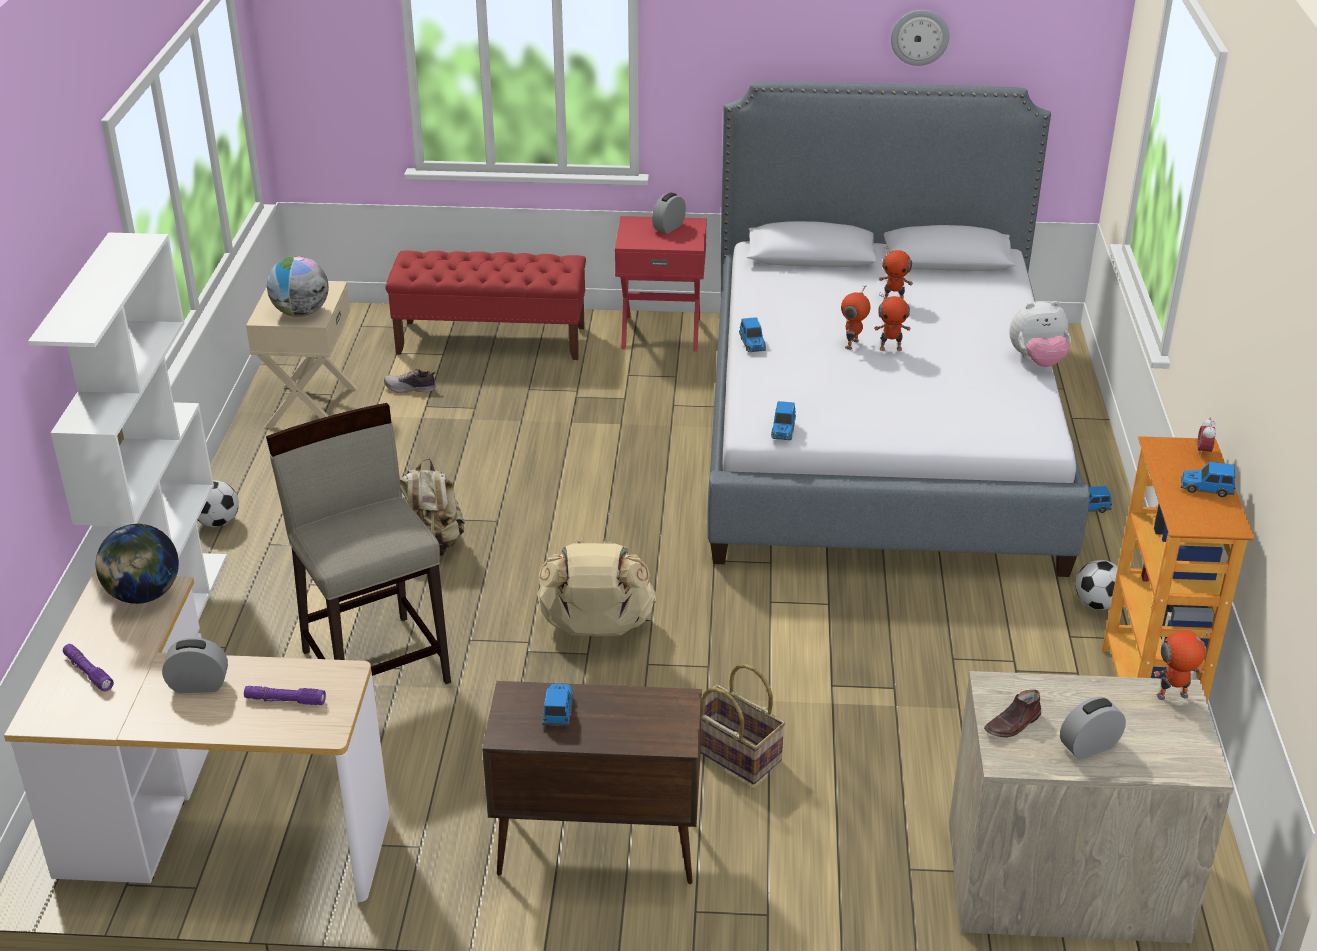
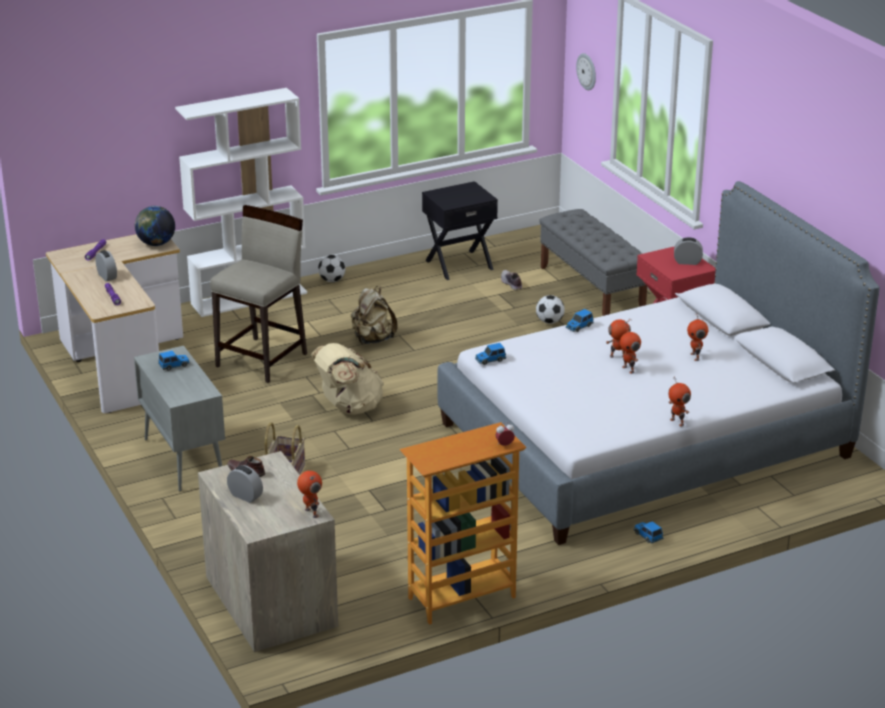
camera: 60 degrees right, 5 degrees down
(301, 313) = (450, 199): globe -> none
(310, 407) = (458, 264): beige nightstand -> black nightstand
(492, 340) = (592, 288): red bench -> grey bench
(595, 848) = (183, 459): brown cabinet -> grey cabinet
(919, 37) = (829, 194): wall clock -> wall clock (587, 71)
(1037, 361) = (677, 422): plush toy -> toy robot
(1097, 604) = (539, 561): football -> football (549, 322)
(1206, 488) = (462, 452): toy car -> none

